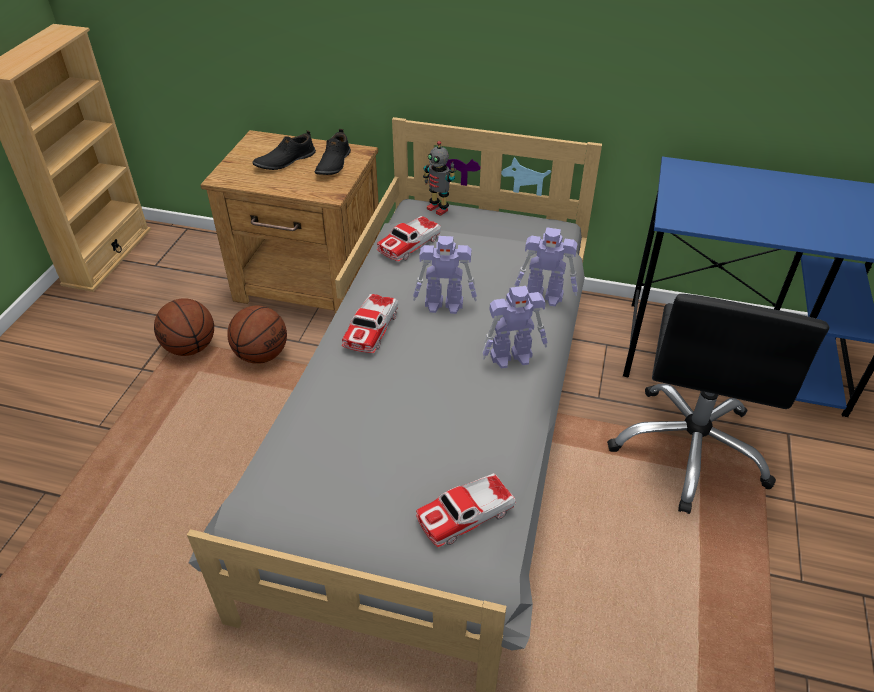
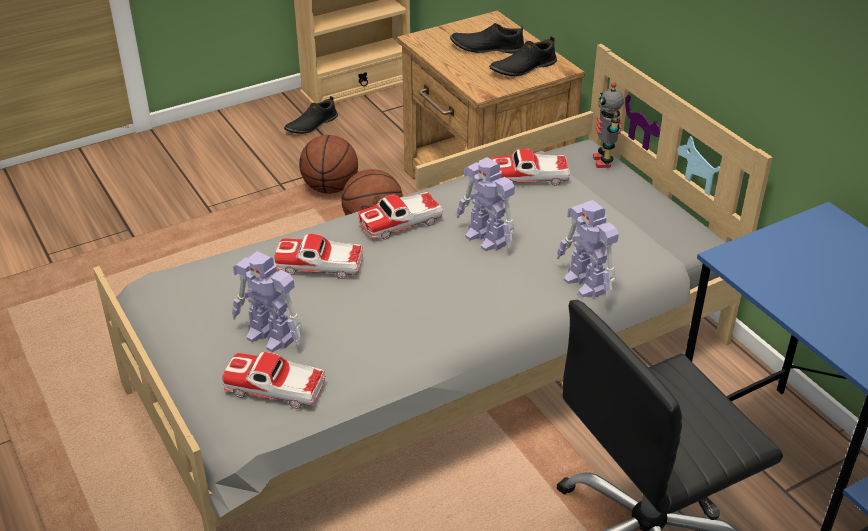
camera: 45 degrees right, 5 degrees down
(106, 306) = (311, 125): none -> black shoe
(360, 399) = (320, 265): none -> toy car
(512, 356) = (480, 310): toy robot -> toy robot (271, 337)

